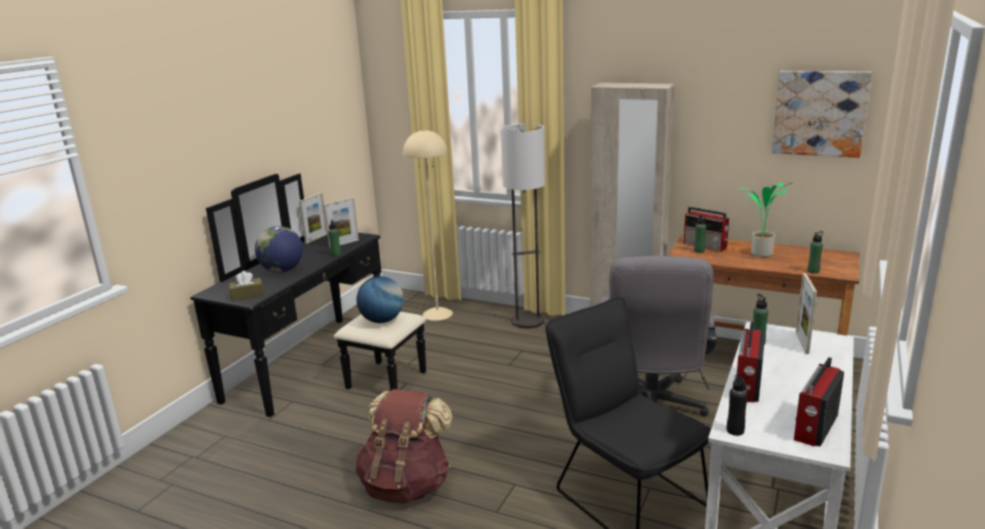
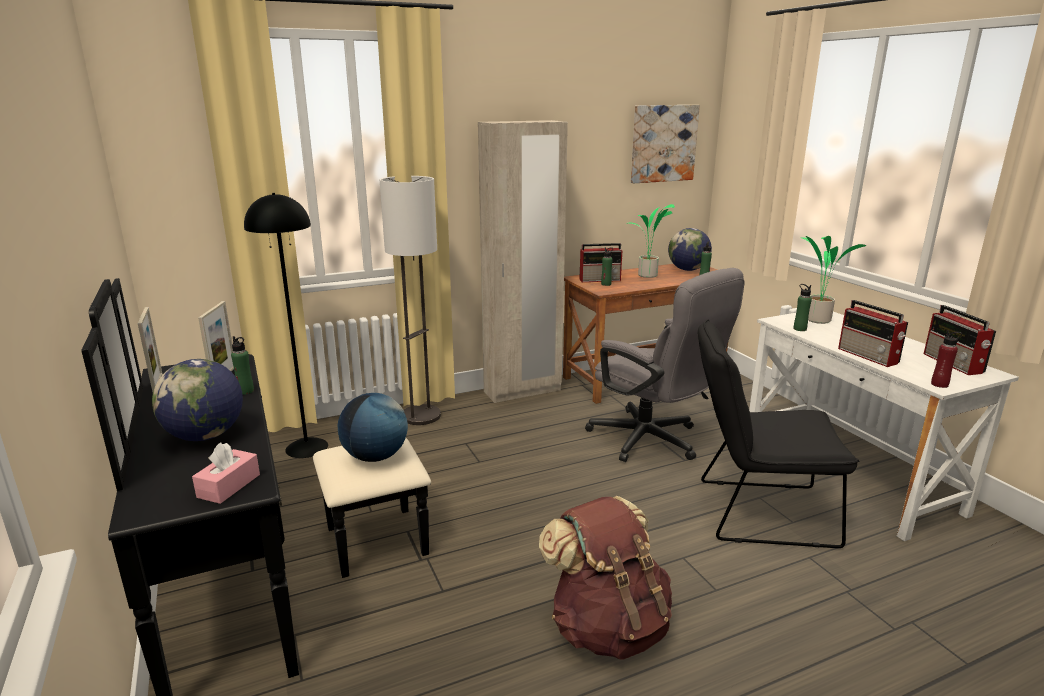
camera: 50 degrees left, 0 degrees up
(247, 295) = (229, 486): brown tissue box -> pink tissue box
(437, 314) = (307, 447): beige floor lamp -> black floor lamp
(735, 430) = (939, 384): black bottle -> red bottle
(802, 342) = (816, 320): picture frame -> potted plant
(821, 259) = (688, 270): none -> globe

